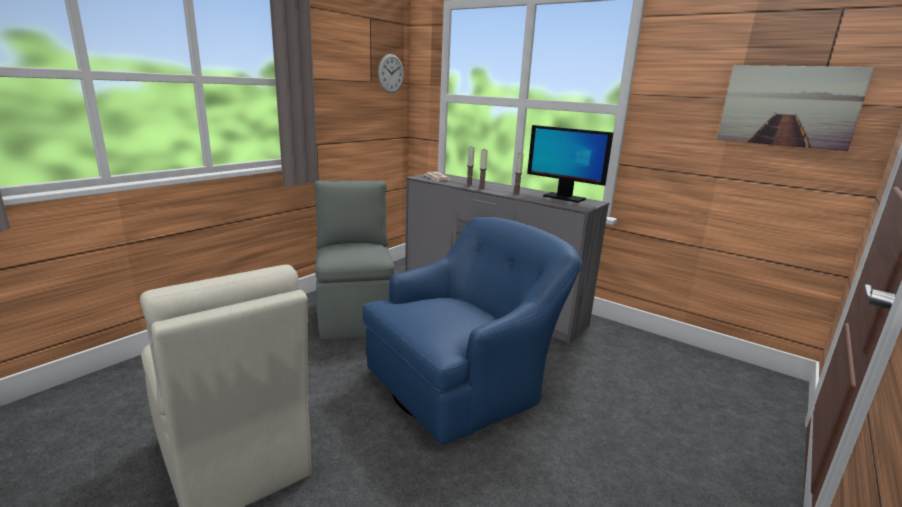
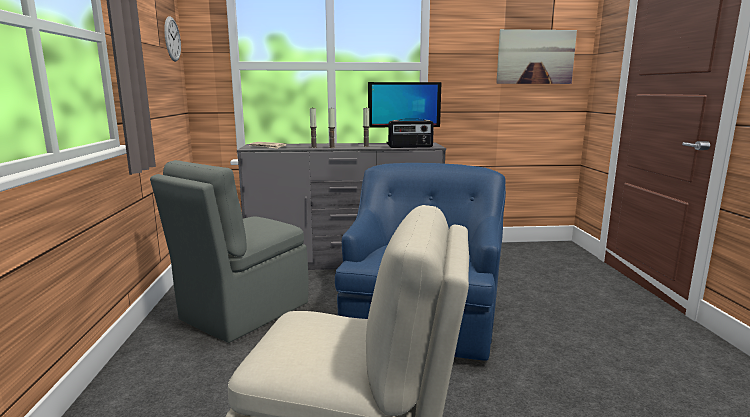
camera: 40 degrees left, 5 degrees down
(355, 315) = (242, 312): grey chair -> grey chair turned 90 degrees counterclockwise
(554, 203) = (410, 147): none -> radio

